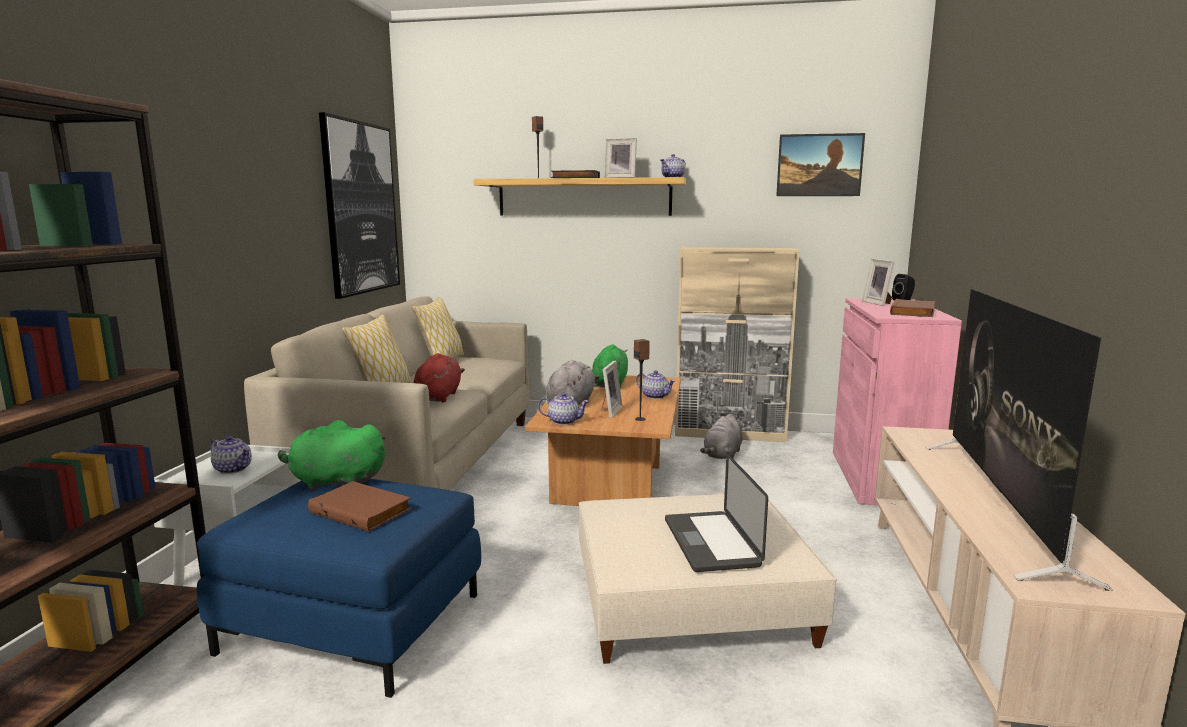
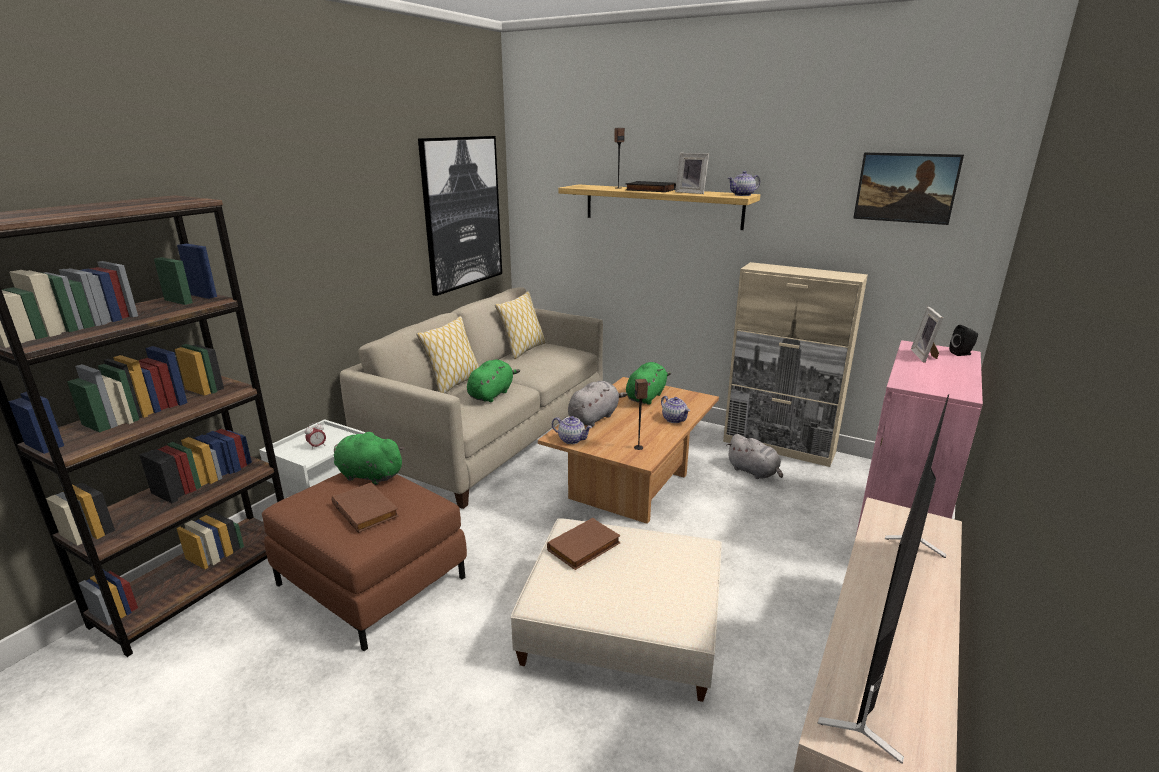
camera: 20 degrees right, 10 degrees up
(233, 469) = (317, 446): teapot -> alarm clock
(353, 623) = (371, 581): blue ottoman -> brown ottoman
(439, 396) = (492, 394): red plush toy -> green plush toy
(608, 411) = (618, 433): picture frame -> none
(711, 542) = (630, 588): laptop -> none
(722, 455) = (754, 472): grey plush toy -> grey plush toy turned 90 degrees counterclockwise
(914, 312) = (944, 380): brown book -> brown book (584, 547)

